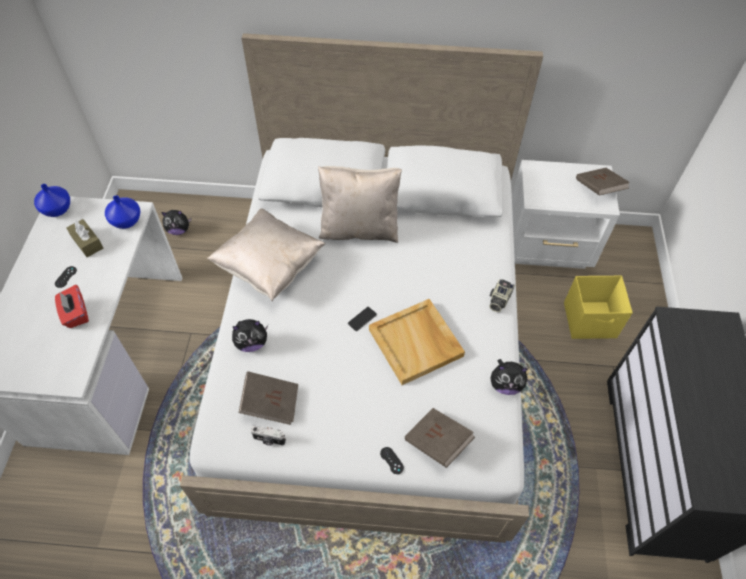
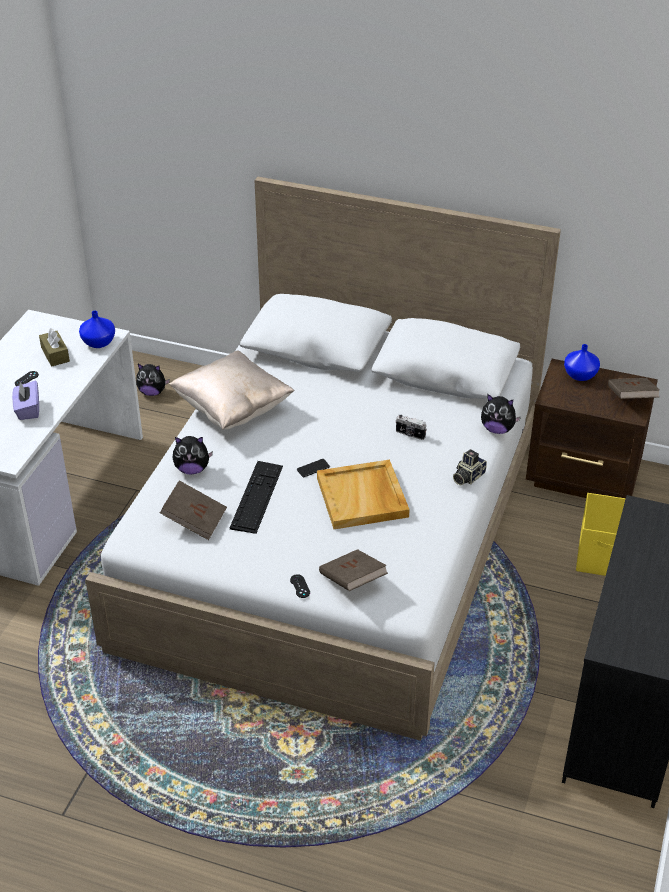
camera: 15 degrees right, 15 degrees down
(57, 209) = (34, 322): blue vase -> blue vase (580, 374)
(76, 314) = (28, 410): red tissue box -> purple tissue box
(269, 440) = (183, 548): camera -> camera (410, 434)
(320, 362) = (257, 497): none -> keyboard
(359, 229) = (339, 391): beige pillow -> none
(505, 385) = (444, 548): plush toy -> plush toy (497, 429)
(548, 247) = (584, 477): white nightstand -> brown nightstand

